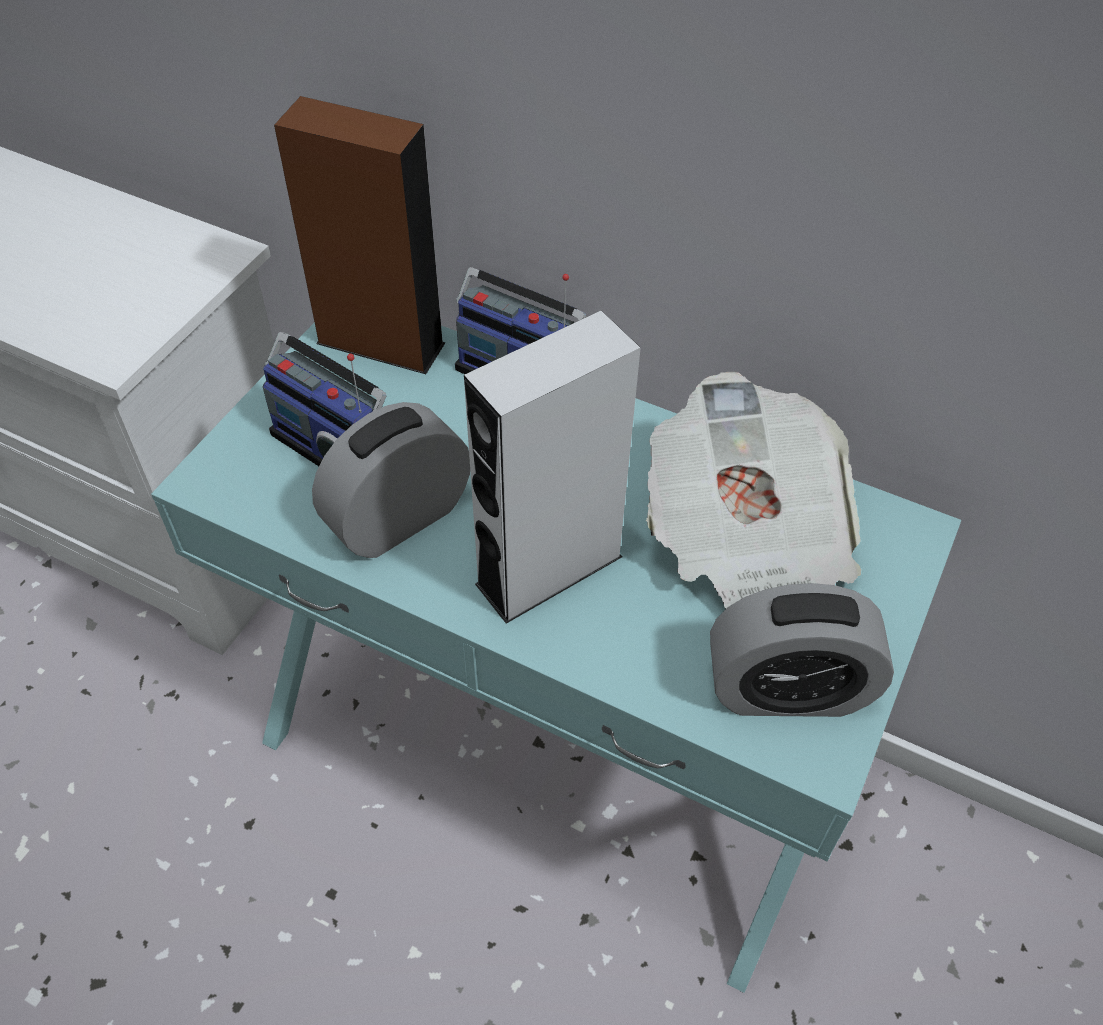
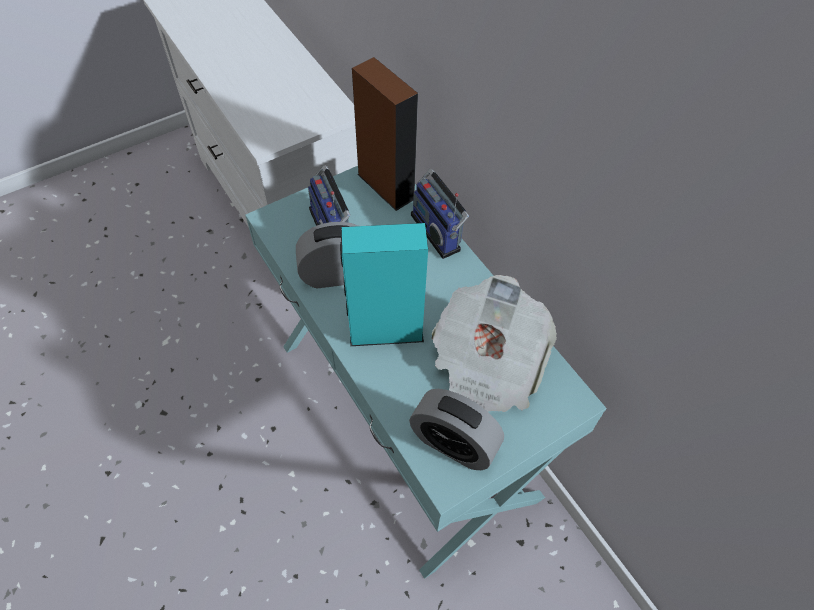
camera: 30 degrees right, 5 degrees up
(549, 570) = (386, 331): grey speaker -> turquoise speaker

